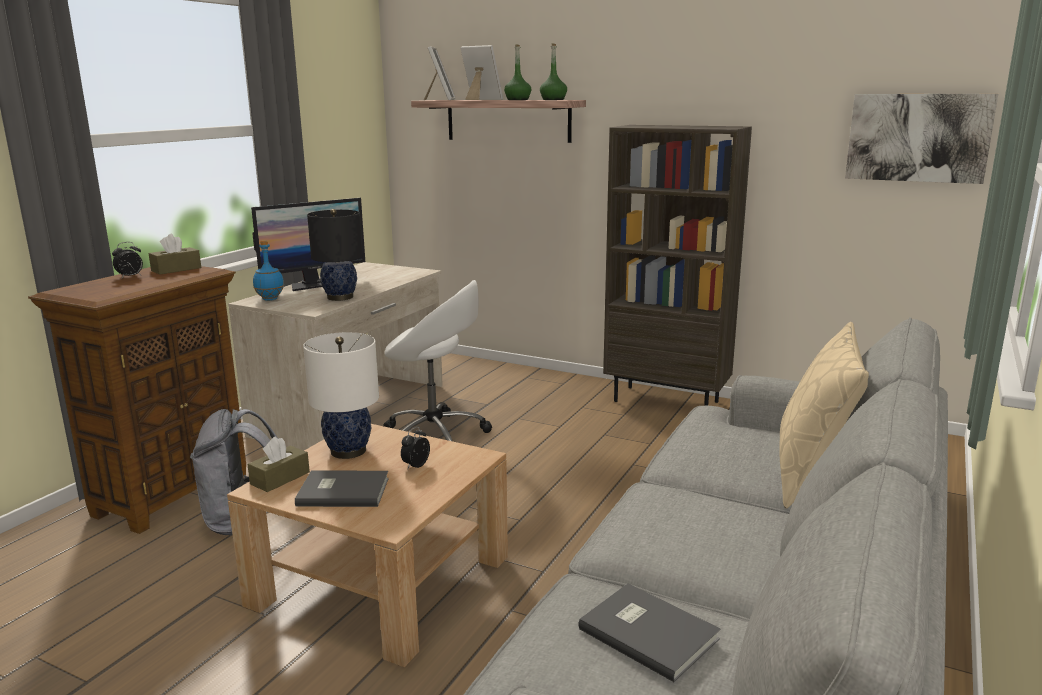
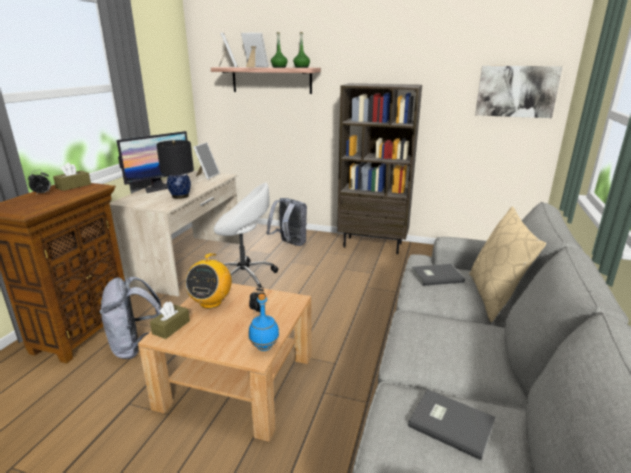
camera: 10 degrees left, 5 degrees up
(270, 299) = (134, 199): blue bottle -> blue bottle (264, 347)
(342, 491) = (216, 333): grey book -> grey book (435, 276)
(348, 451) = (211, 302): white table lamp -> radio
(393, 271) = (207, 176): none -> picture frame
(523, 392) = (289, 244): none -> grey backpack

